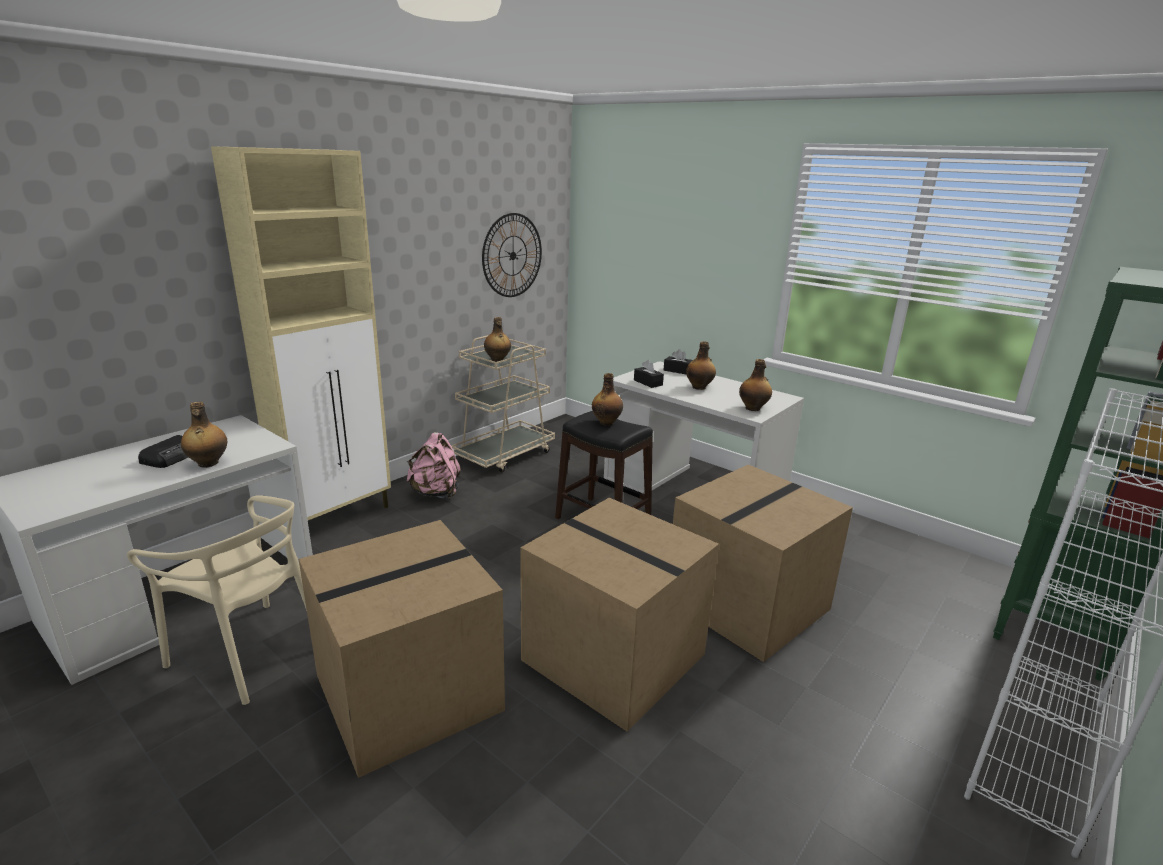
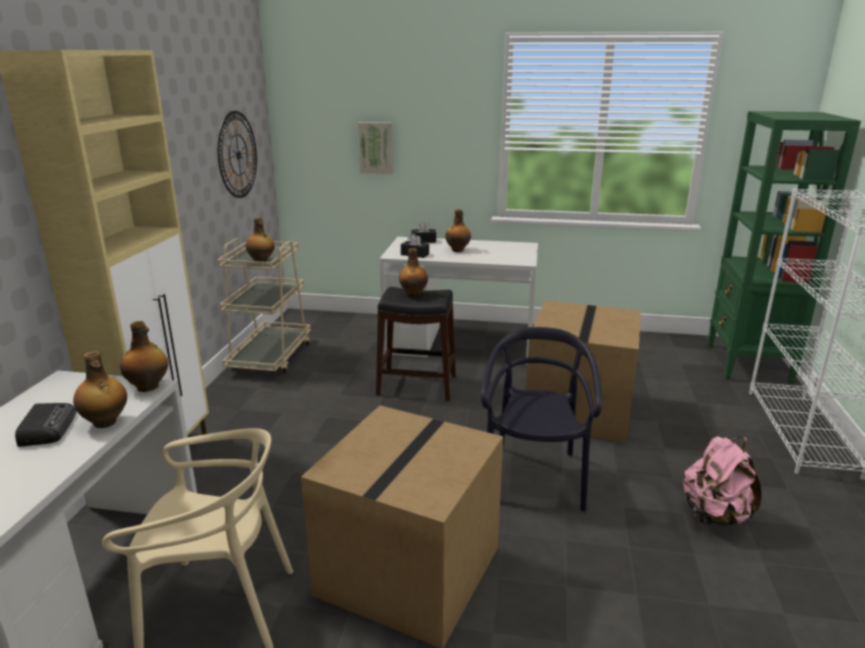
camera: 30 degrees left, 0 degrees up
(436, 493) = (242, 408): pink backpack -> pink backpack (715, 515)
(617, 657) = (534, 478): cardboard box -> black chair
(657, 263) = (376, 147): none -> picture
(753, 408) = (517, 257): bottle -> bottle (149, 387)

